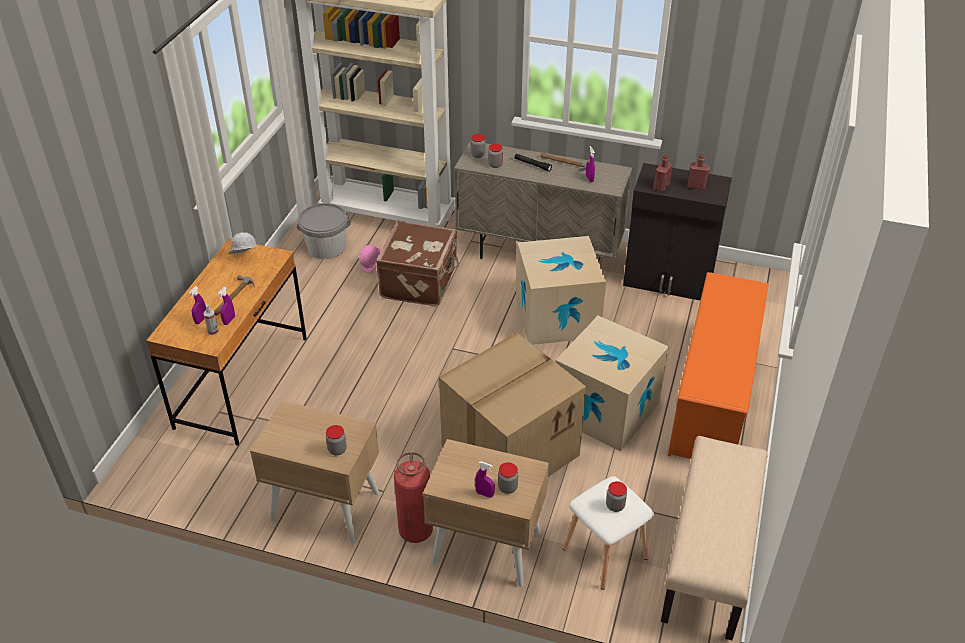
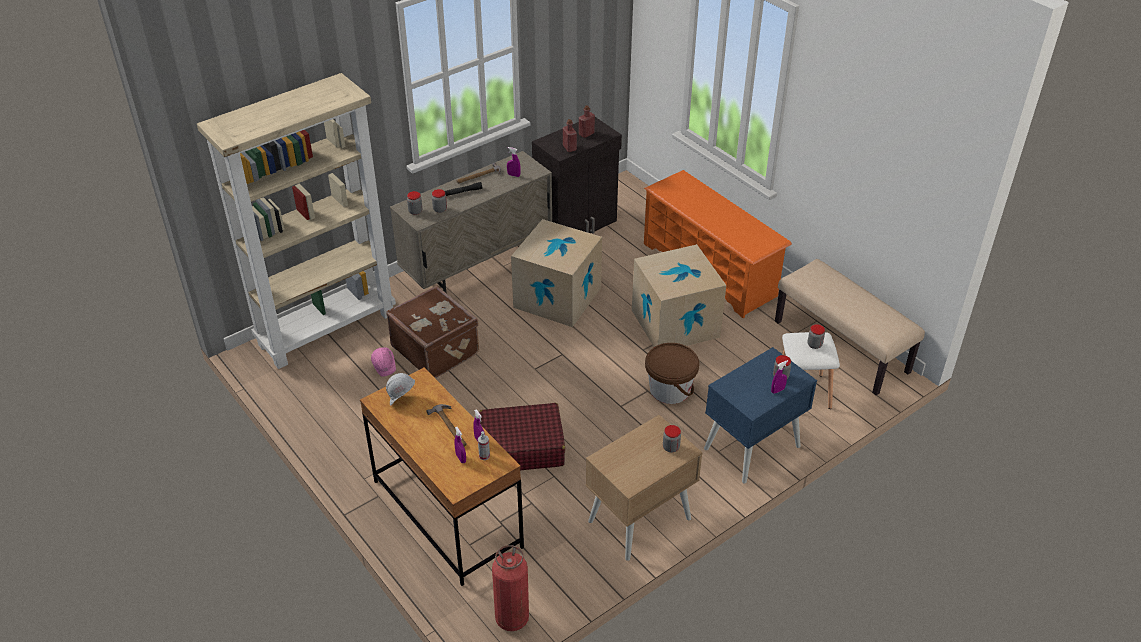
camera: 55 degrees left, 0 degrees up
(326, 247) = (324, 385): grey bucket -> none
(351, 387) = (521, 447): none -> red suitcase
(415, 531) = (707, 478): fire extinguisher -> fire extinguisher (512, 618)
(485, 547) = (752, 448): beige nightstand -> blue nightstand
(510, 449) = (670, 389): cardboard box -> brown bucket

